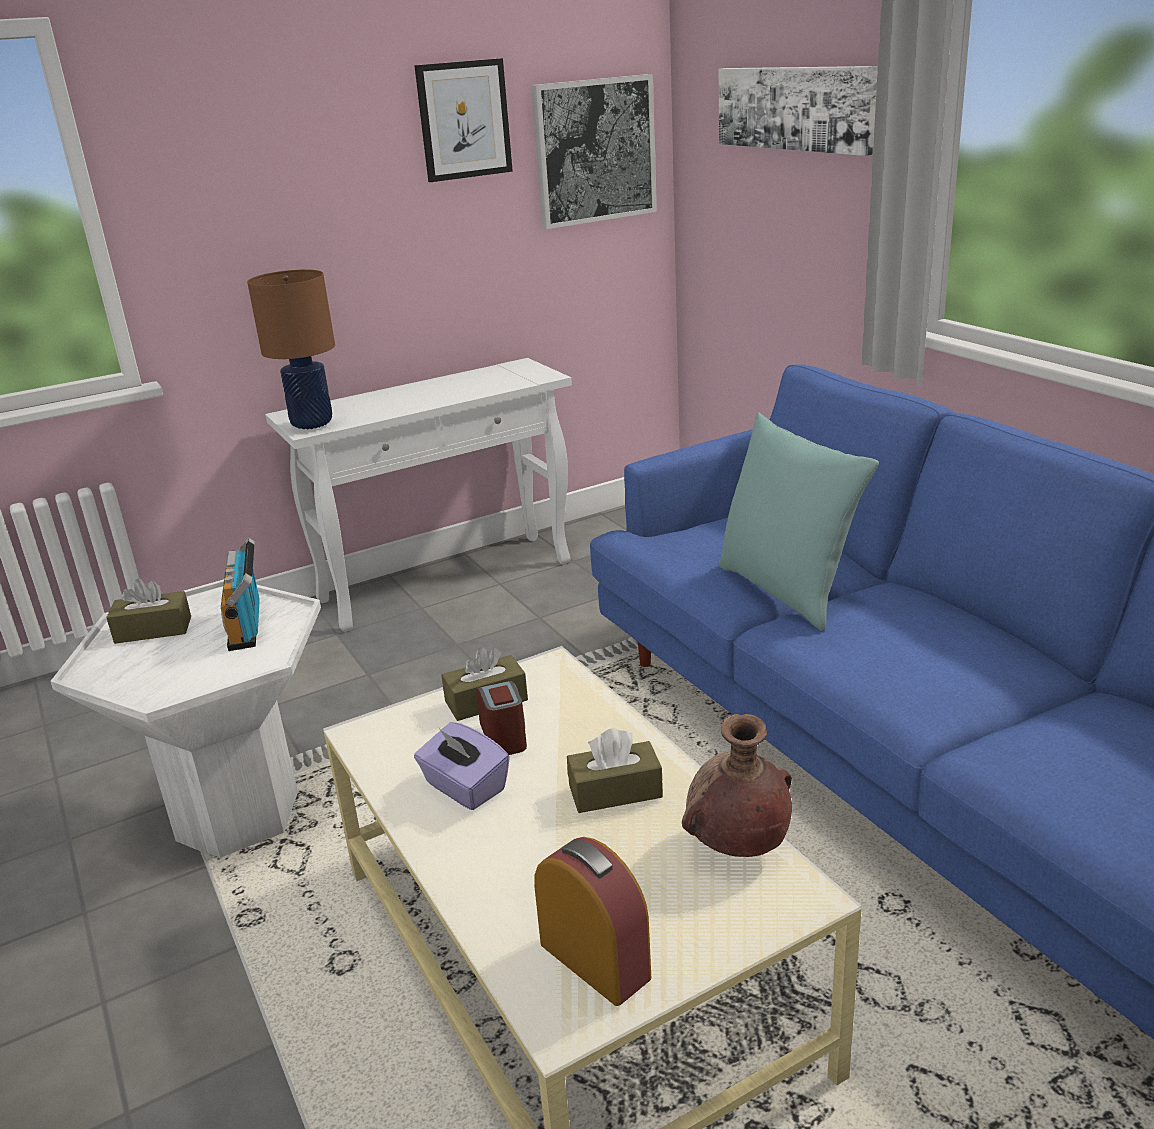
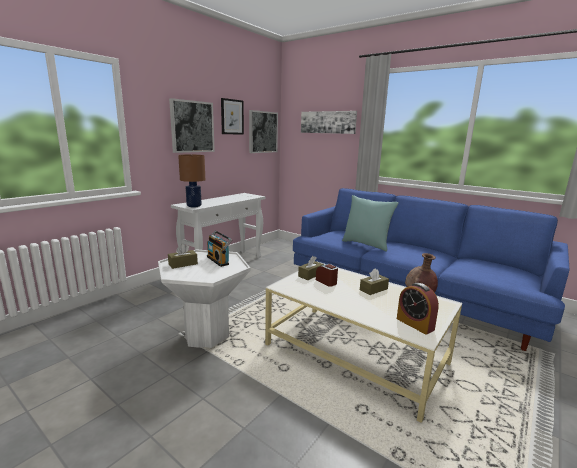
camera: 25 degrees left, 10 degrees down
(317, 176) = (192, 126): none -> picture
(464, 788) = (330, 294): purple tissue box -> none
(594, 960) = (415, 324): alarm clock -> alarm clock turned 150 degrees counterclockwise

